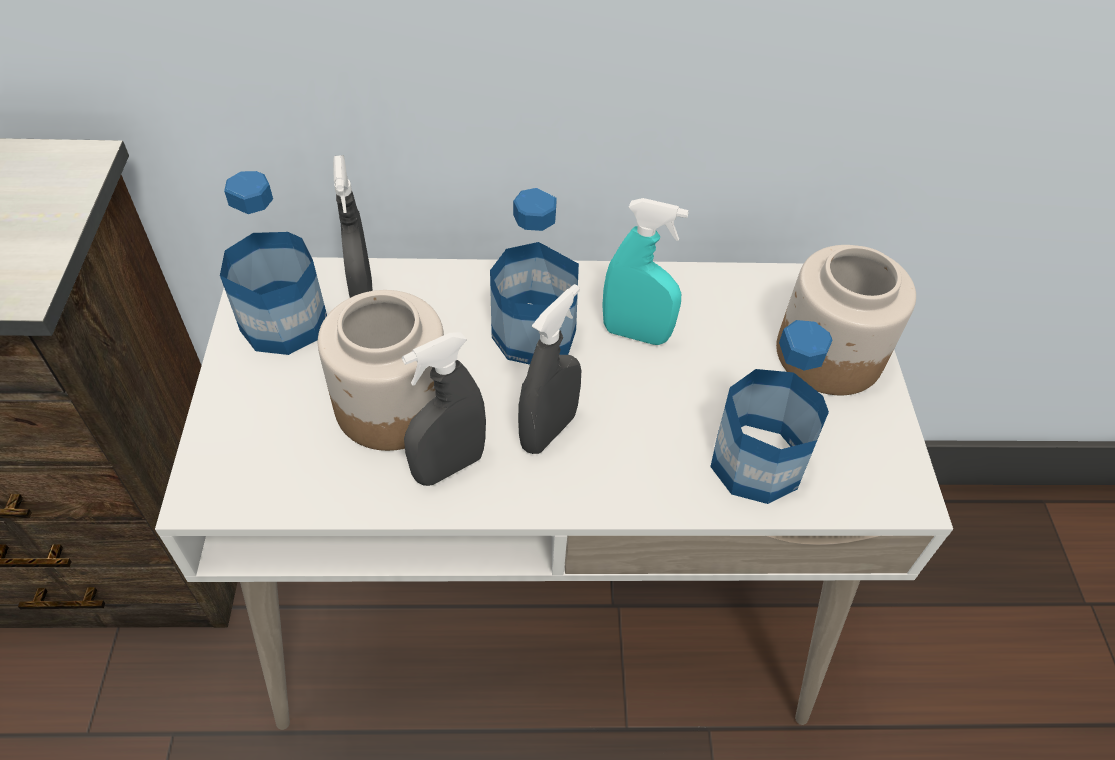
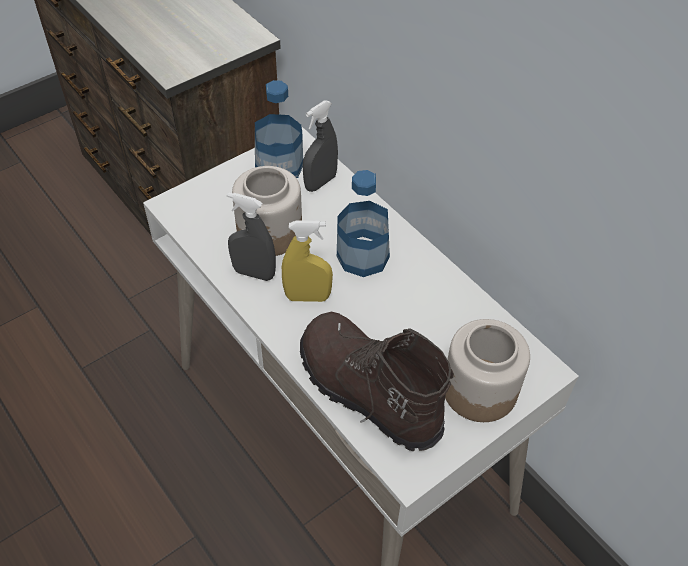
camera: 55 degrees right, 0 degrees up
(548, 431) = (307, 297): grey spray bottle -> yellow spray bottle
(635, 334) = (405, 296): turquoise spray bottle -> none
(756, 463) = (367, 392): bottle -> brown boot

